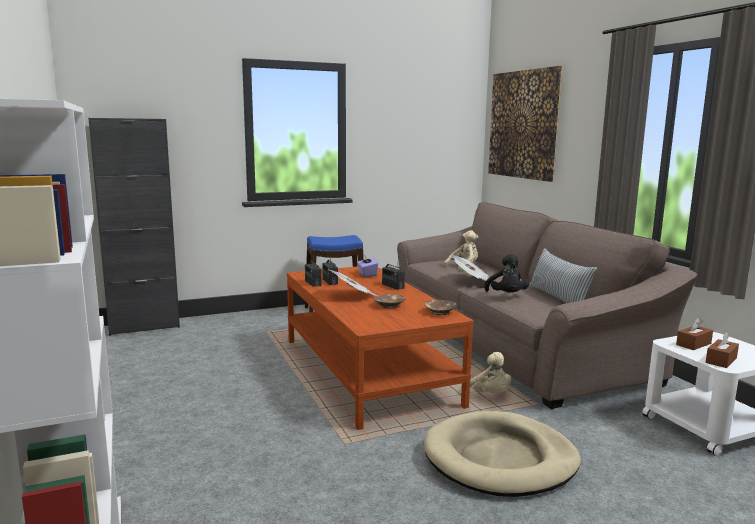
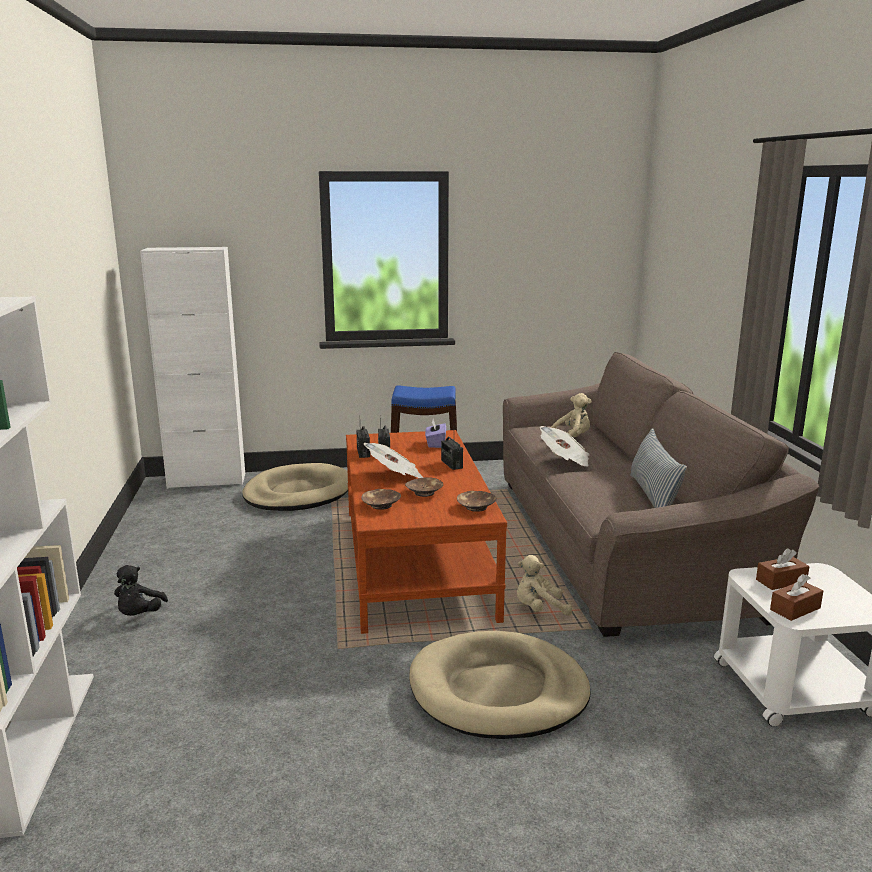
camera: 15 degrees right, 5 degrees up
(144, 327) = (207, 480): black cabinet -> white cabinet
(234, 330) = (298, 493): none -> beige dog bed
(362, 316) = (381, 505): none -> brown bowl
(489, 395) = (539, 609): beige plush toy -> beige plush toy turned 105 degrees clockwise
(506, 296) = (589, 487): black plush toy -> black plush toy (139, 615)
(523, 124) = (679, 250): picture -> none

